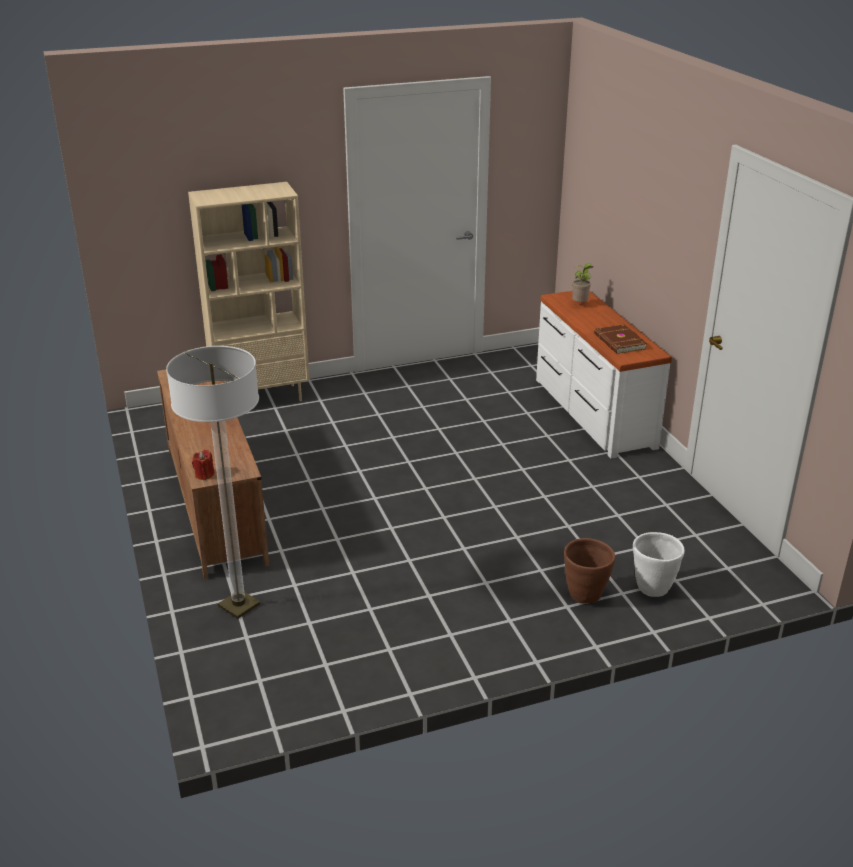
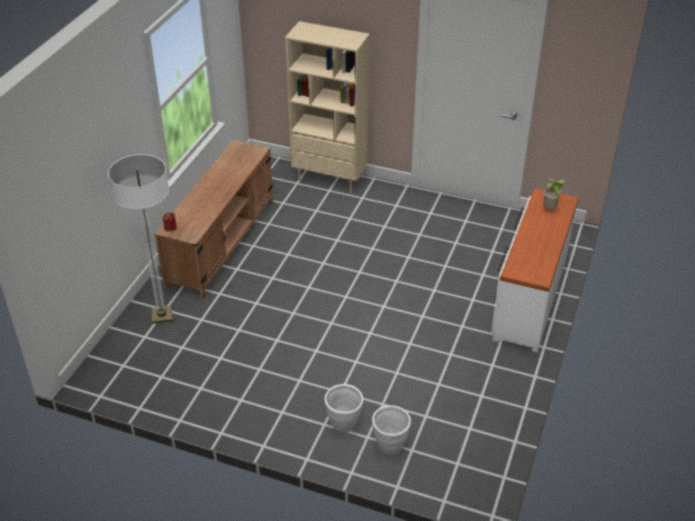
camera: 40 degrees right, 10 degrees up
(585, 595) = (344, 424): brown planter -> white planter
(619, 342) = (529, 256): brown book -> none

